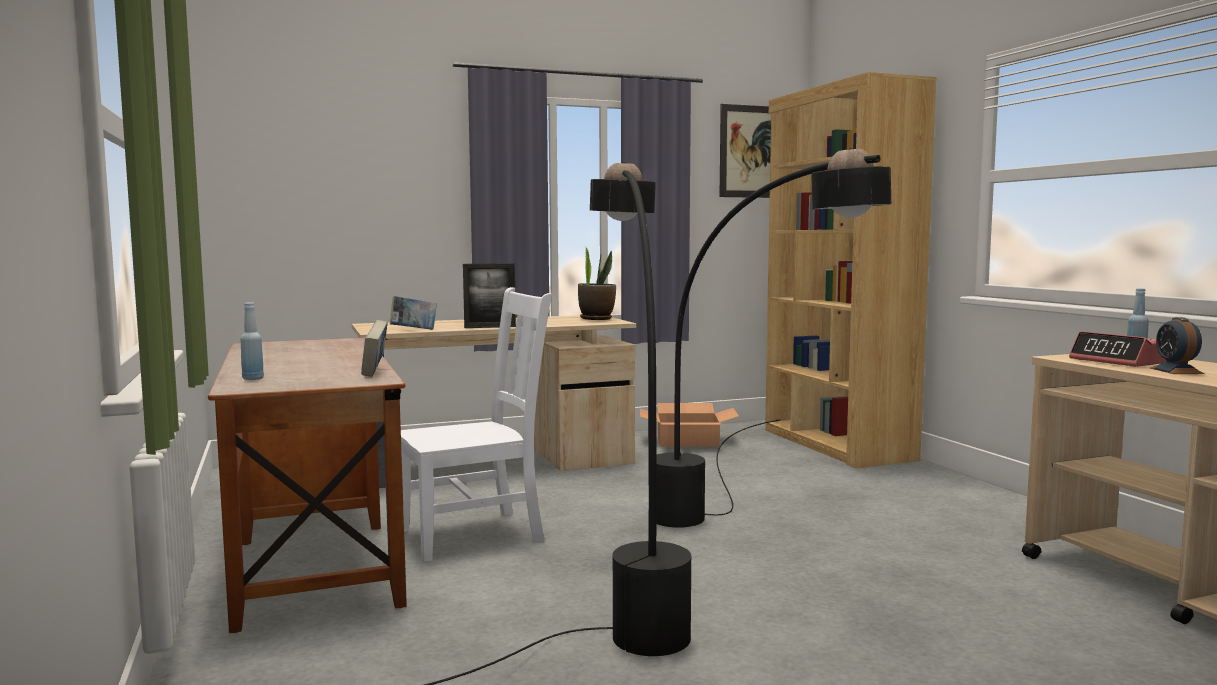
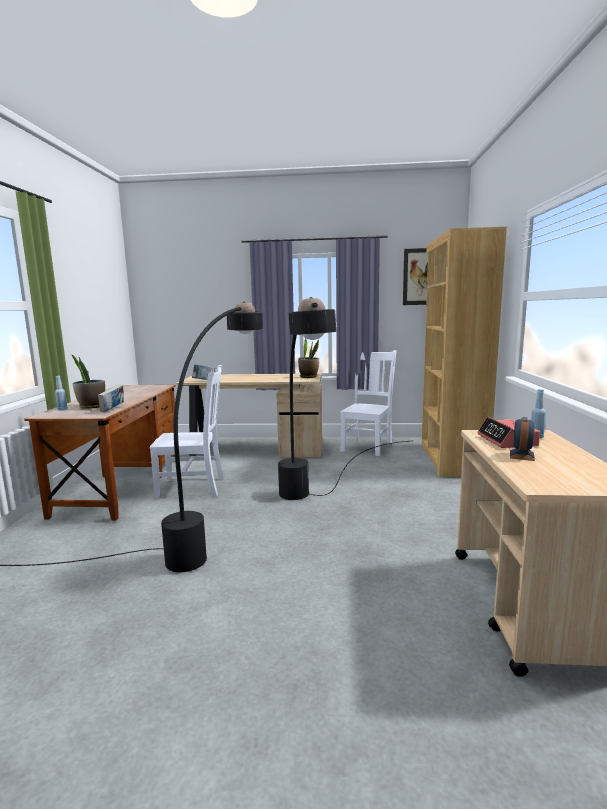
camera: 25 degrees right, 5 degrees up
(307, 371) = (91, 407): none -> potted plant
(490, 327) = (242, 380): picture frame -> none
(687, 441) = (367, 446): cardboard box -> white chair

